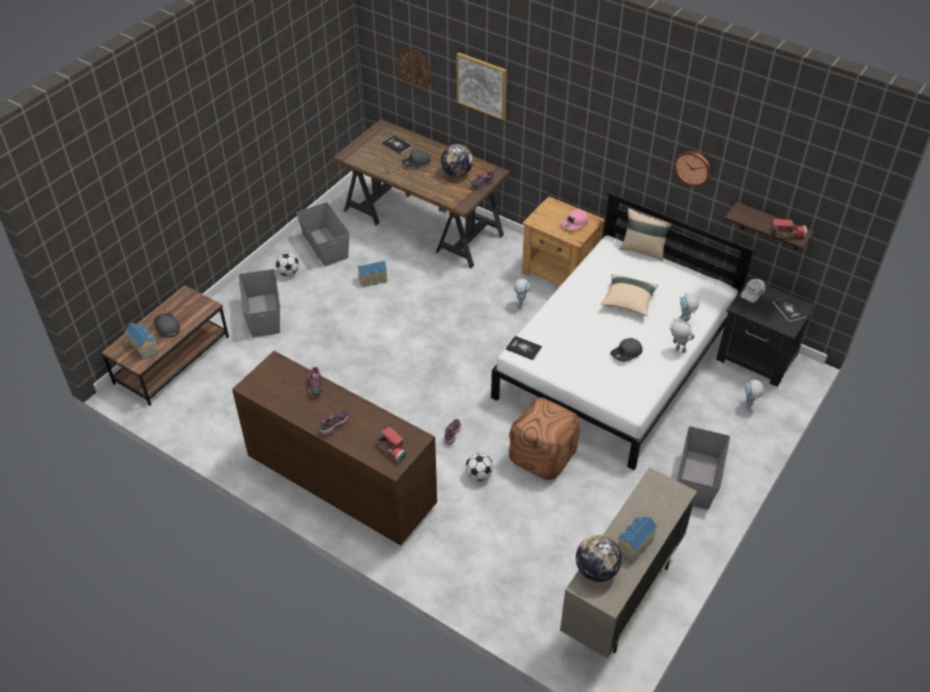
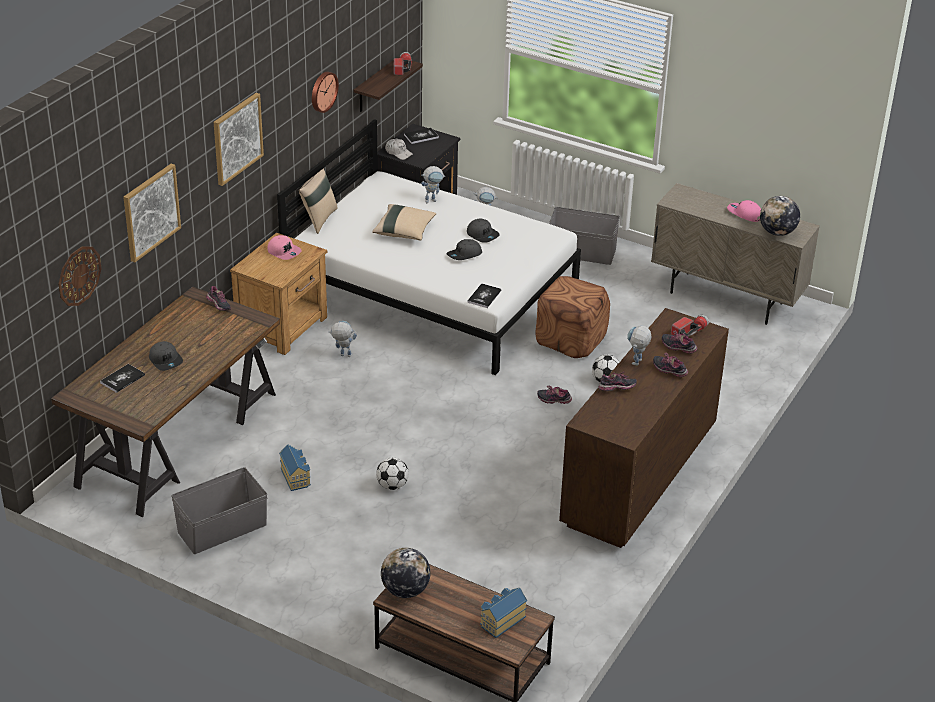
camera: 95 degrees left, 10 degrees down
(167, 327) = (461, 605): grey cap -> grey cap (464, 255)
(263, 315) = (368, 575): grey storage box -> none
(288, 272) = (279, 560): football -> football (392, 485)
(368, 437) = (678, 348): none -> shoe
(456, 173) = (193, 326): globe -> globe (405, 590)
(579, 112) = (237, 138): none -> picture
(634, 544) = (744, 214): toy house -> pink cap
(677, 349) = (473, 206): toy robot -> toy robot (636, 364)

